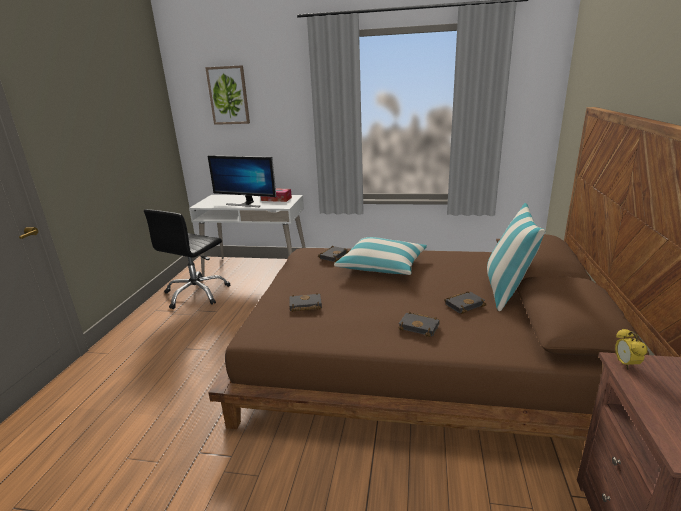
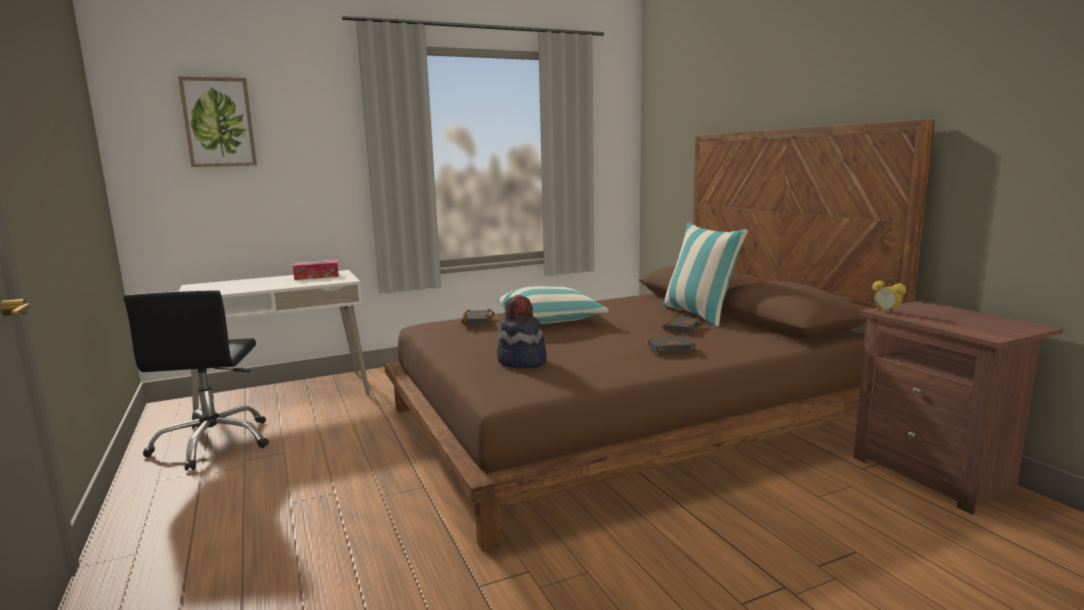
camera: 35 degrees left, 10 degrees down
(246, 204) = (275, 285): monitor -> none
(304, 306) = (521, 361): black book -> hat

